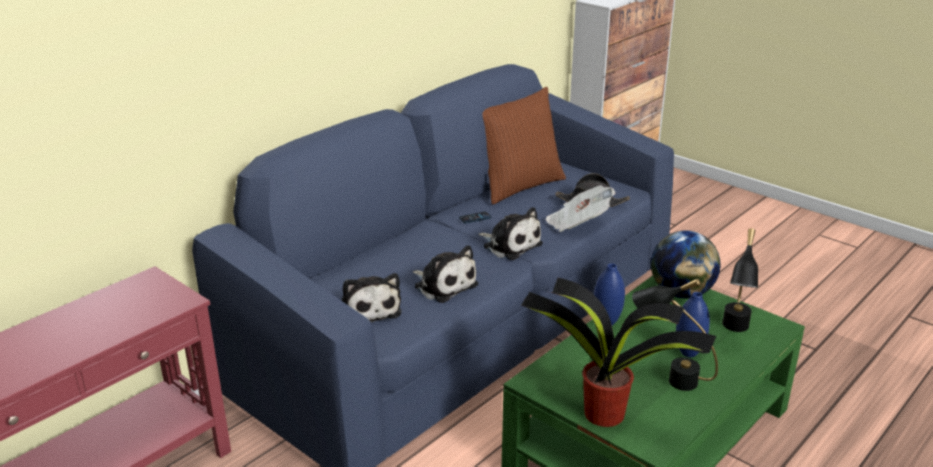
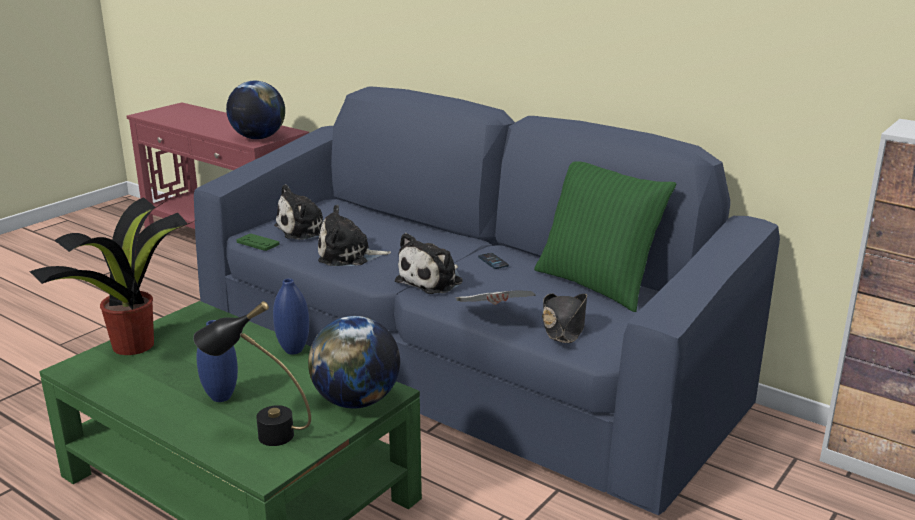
camera: 85 degrees right, 5 degrees down
(164, 299) = (258, 138): none -> globe
(404, 335) = (258, 243): none -> green game controller
(444, 285) = (348, 256): plush toy -> plush toy turned 45 degrees clockwise
(519, 186) = (597, 284): brown pillow -> green pillow
(669, 377) = (178, 382): black table lamp -> none

